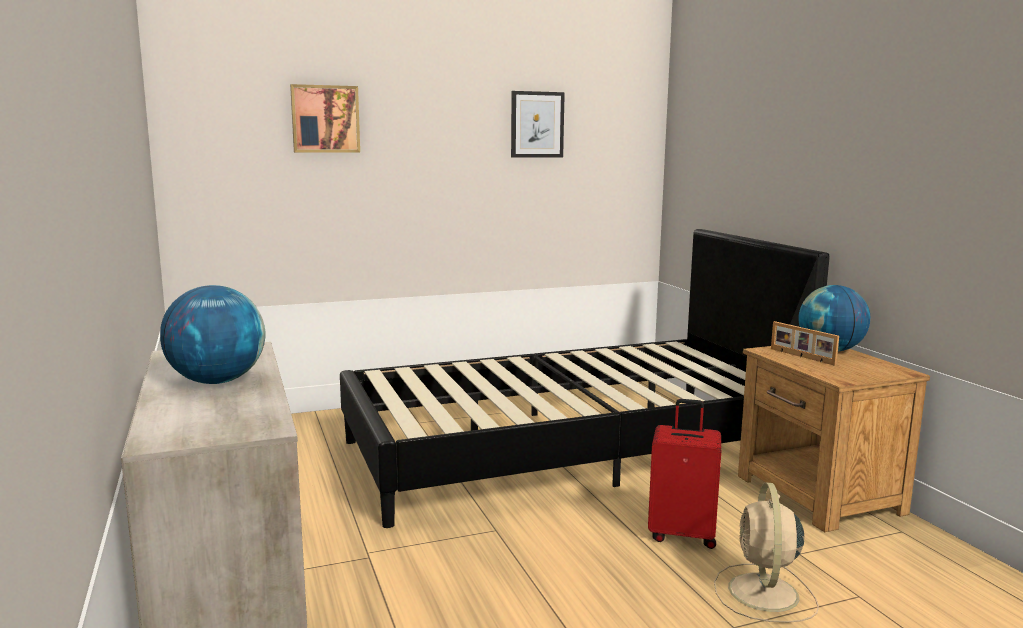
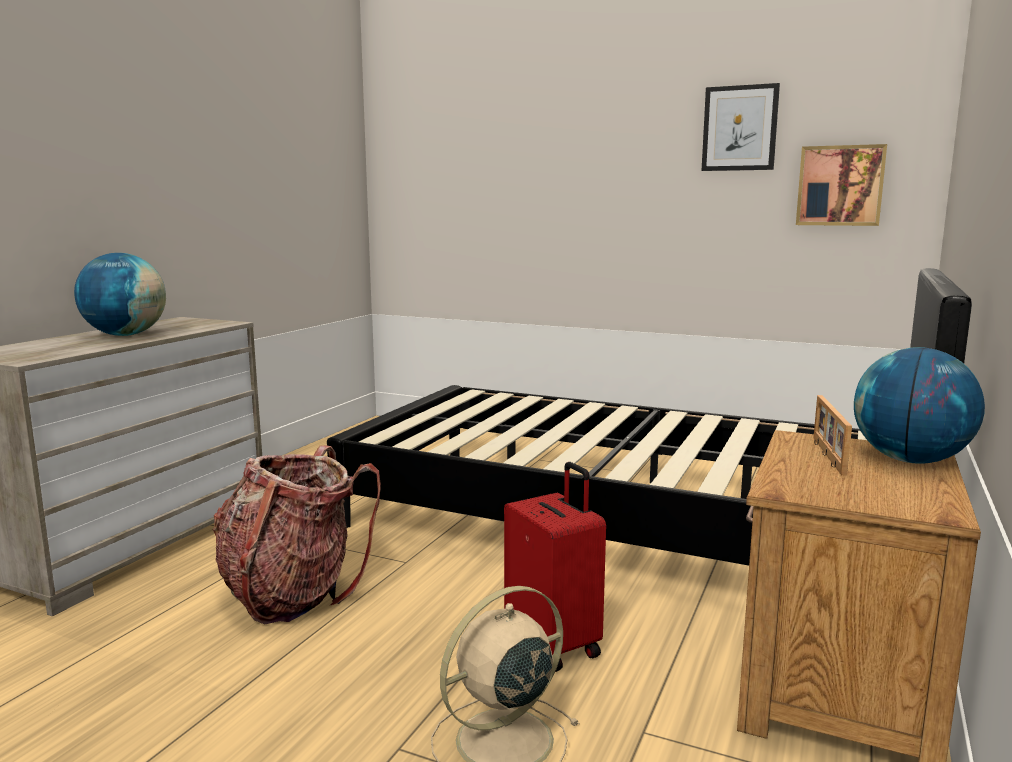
camera: 45 degrees right, 0 degrees up
(325, 119) = (501, 135): picture -> picture (840, 186)
(471, 588) = (292, 594): none -> backpack

